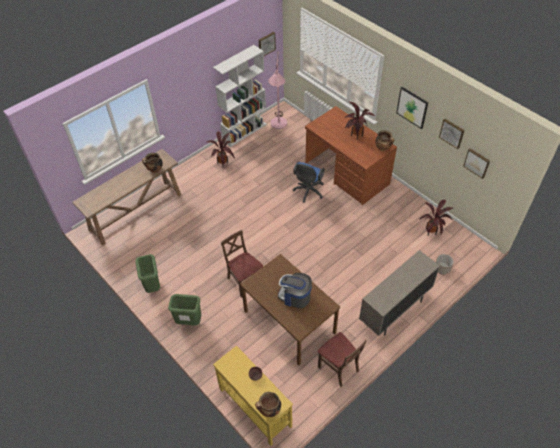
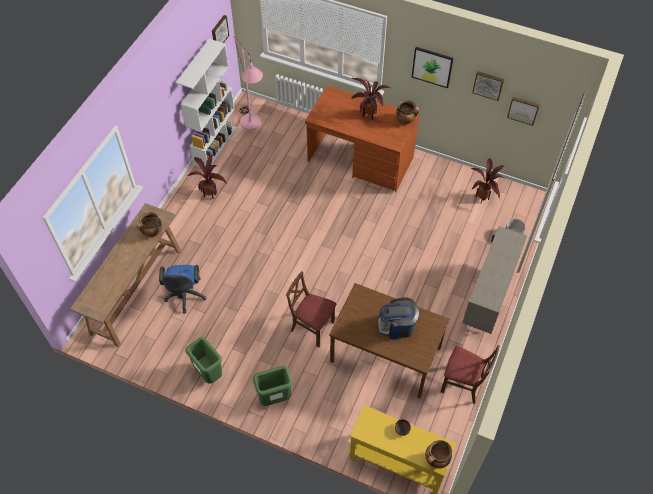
camera: 25 degrees left, 5 degrees up
(308, 192) = (328, 196): blue office chair -> blue office chair (185, 296)

